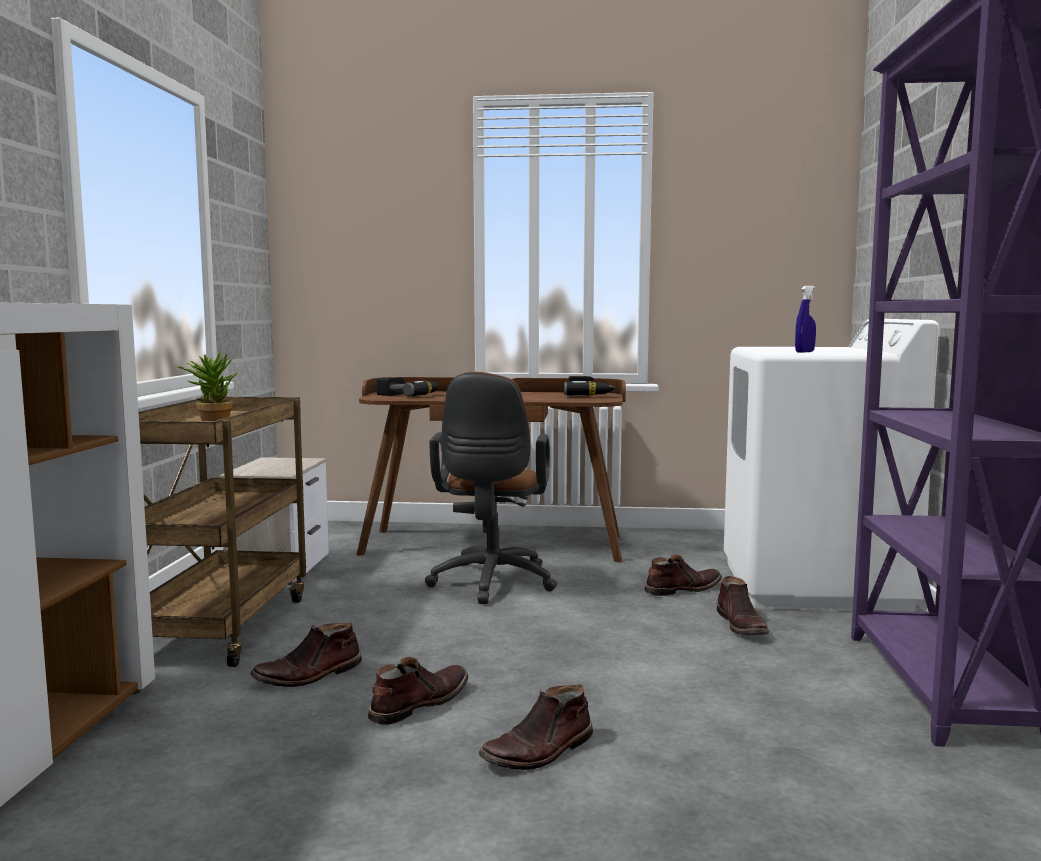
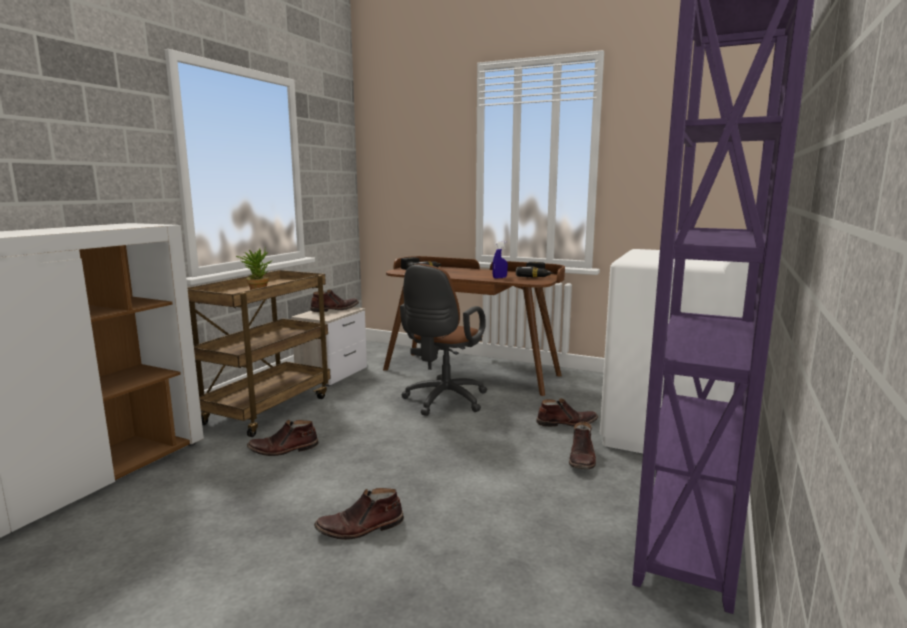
camera: 20 degrees right, 5 degrees up
(418, 703) = (324, 480): brown boot -> brown boot (334, 309)
(804, 352) = (652, 261): blue spray bottle -> blue spray bottle (499, 278)

